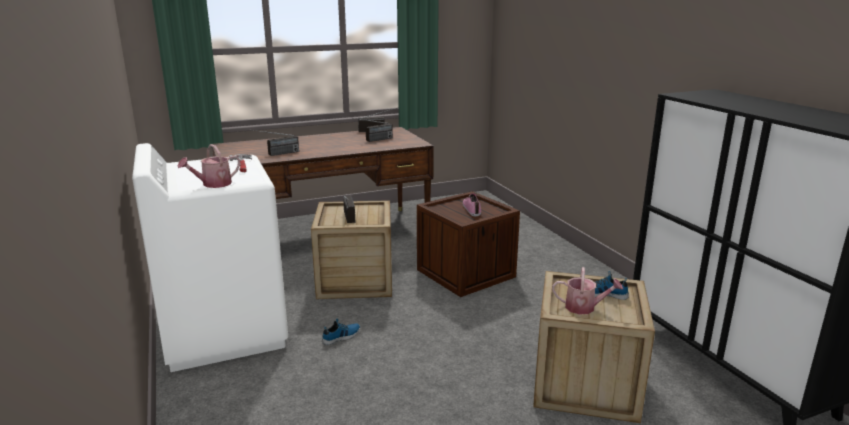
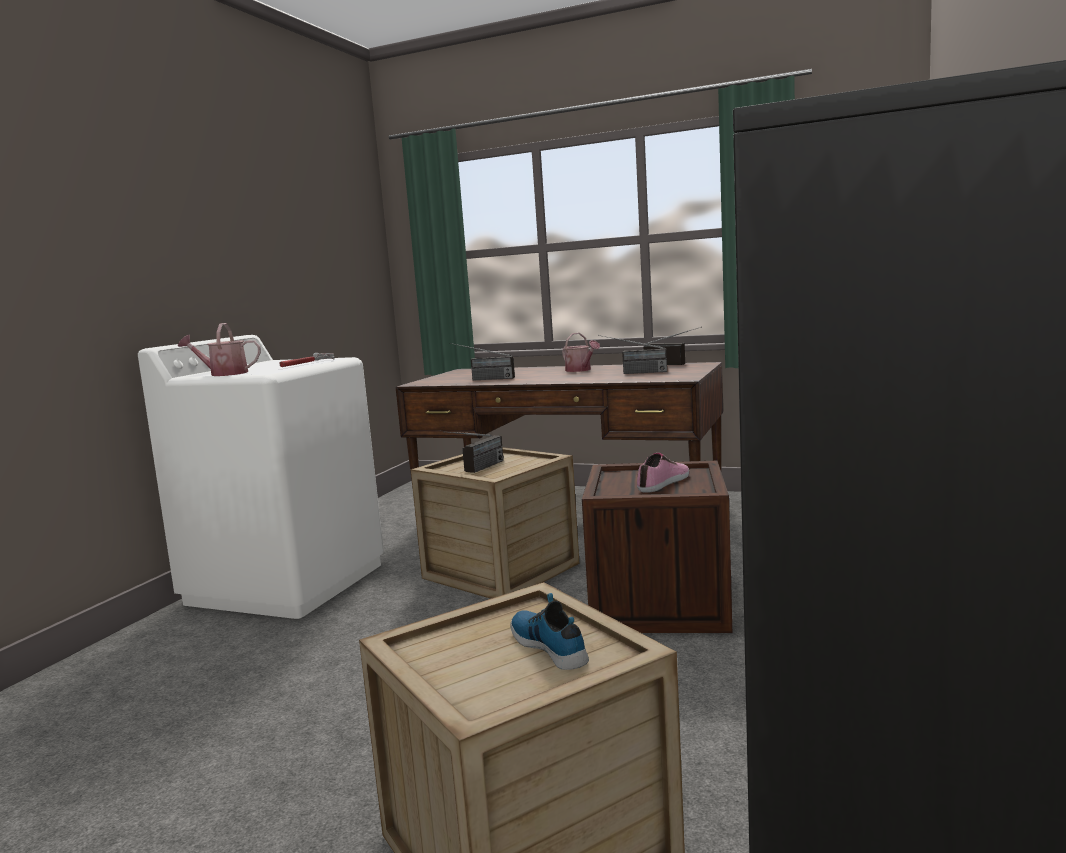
camera: 45 degrees right, 10 degrees down
(341, 336) = (365, 628): shoe -> none
(584, 307) = (464, 654): watering can -> watering can (580, 370)

